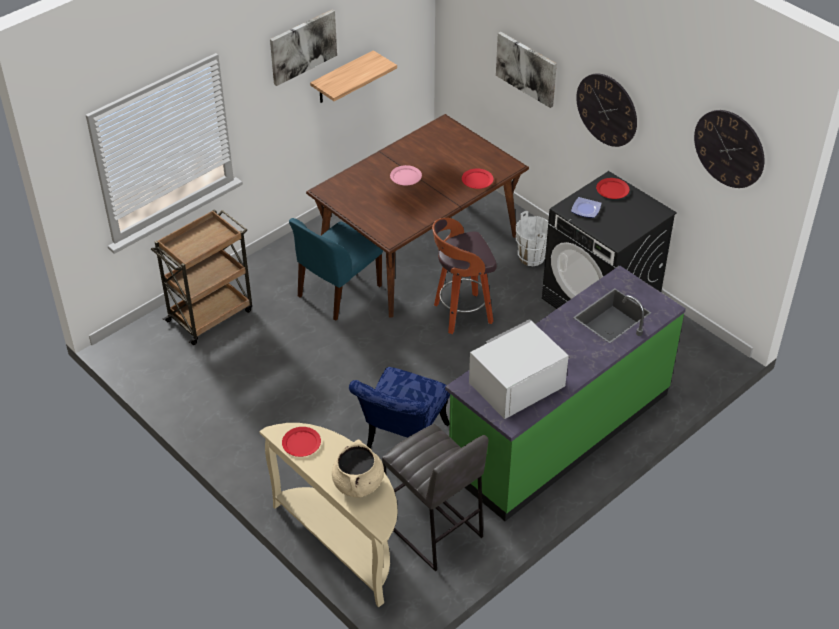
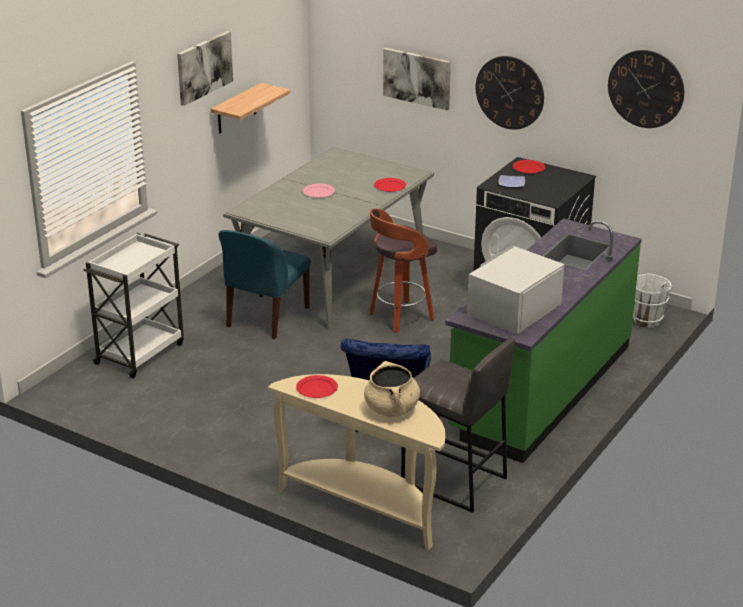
camera: 15 degrees left, 15 degrees down
(211, 315) = (141, 353): brown cart -> white cart
(419, 248) = (333, 275): brown dining table -> grey dining table
(532, 257) = (447, 268): white bucket -> white bucket (647, 320)

